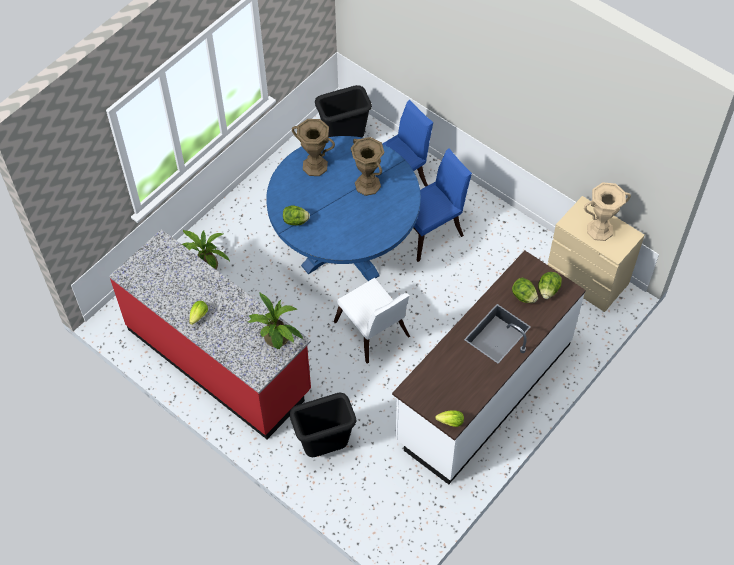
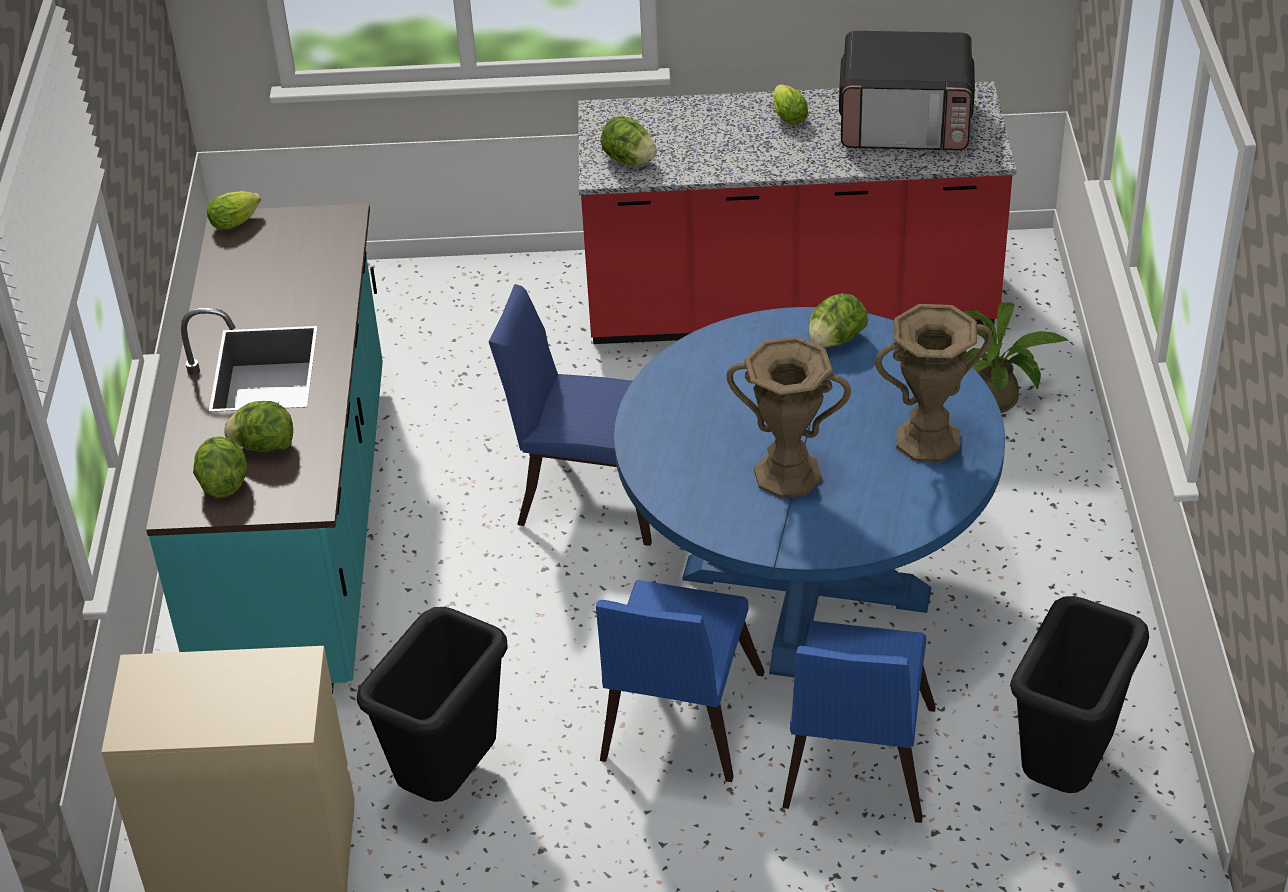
camera: 140 degrees right, 15 degrees down
(165, 279) = (906, 123): none -> microwave
(277, 340) = (629, 160): potted plant -> lettuce
(324, 447) = (493, 315): black trash can -> black trash can (450, 779)
(373, 333) = (587, 491): white chair -> blue chair
(483, 392) = (302, 532): white counter -> turquoise counter
(599, 230) = (214, 694): beige vase -> none

